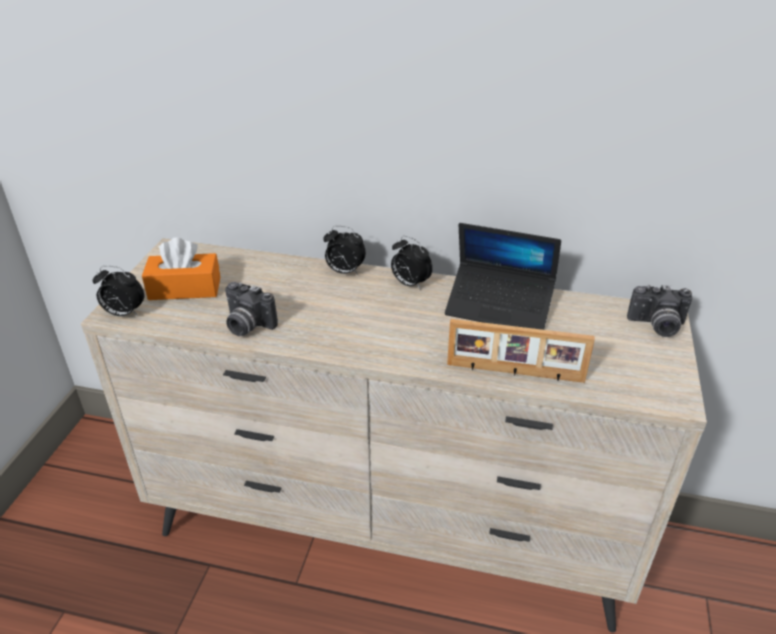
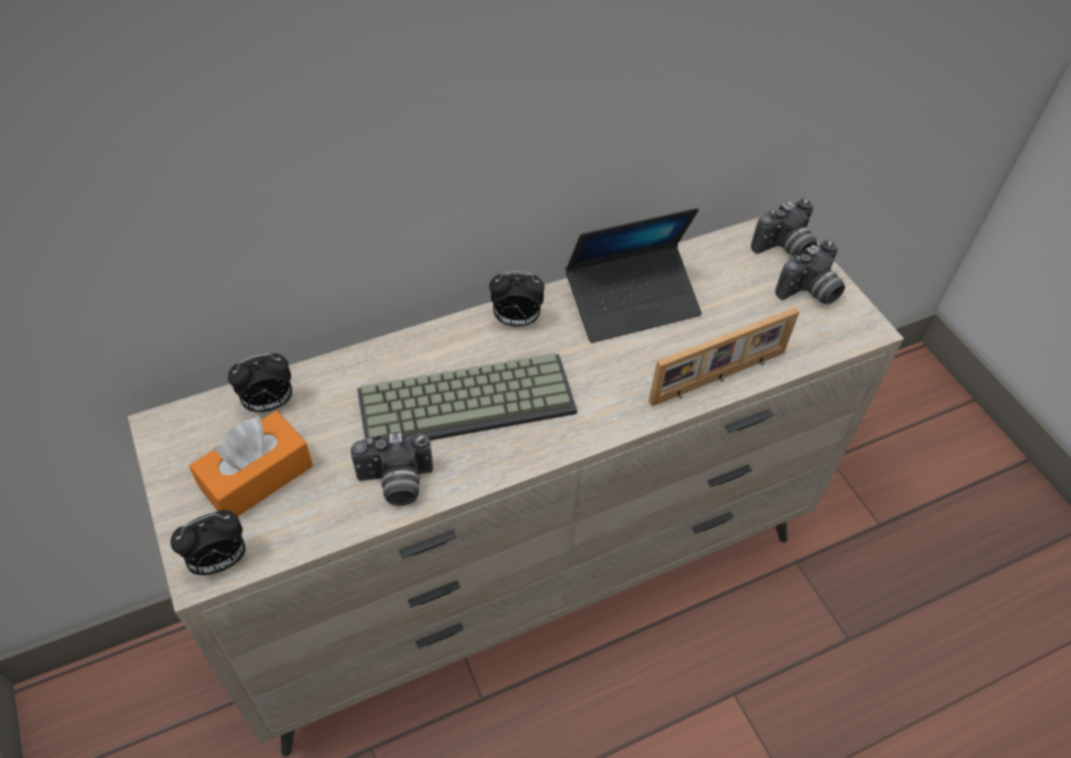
camera: 40 degrees left, 15 degrees up
(334, 307) = (468, 399): none -> keyboard
(344, 272) = (427, 342): alarm clock -> alarm clock (269, 404)
(649, 359) = (810, 292): none -> camera

